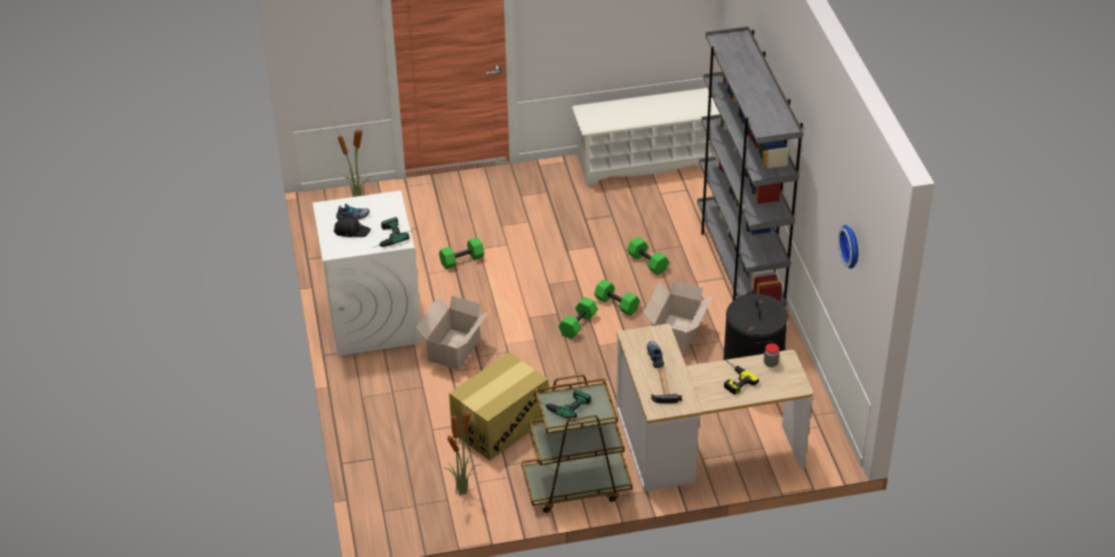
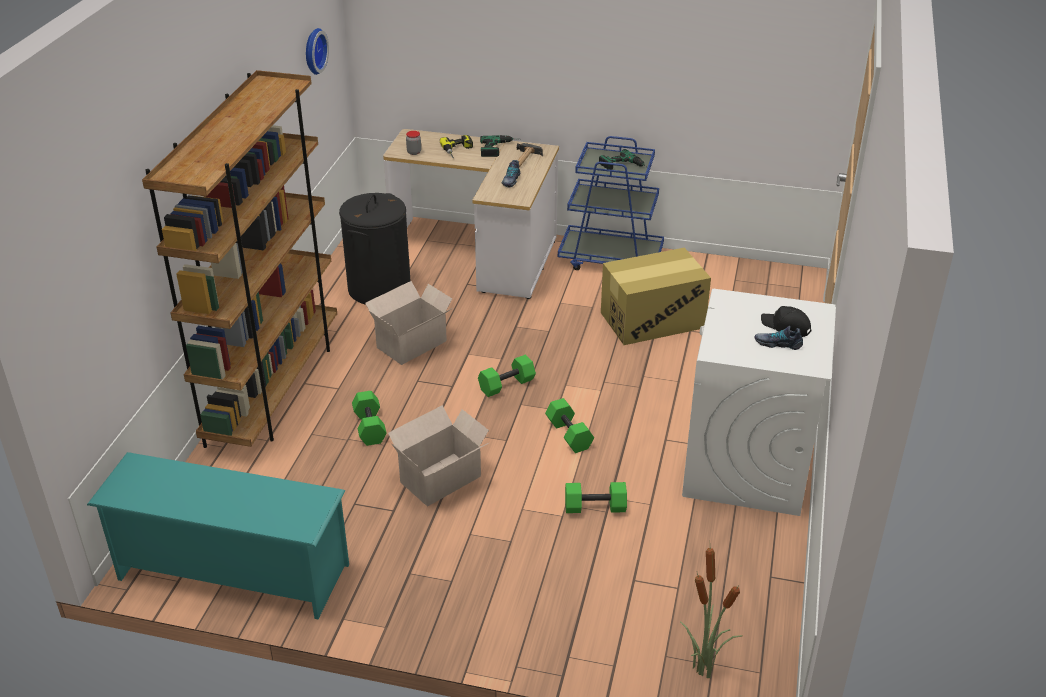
camera: 155 degrees left, 5 degrees down
(386, 237) = (743, 308): power drill -> power drill (500, 148)
(453, 350) = (665, 401): cardboard box -> cardboard box (443, 478)
(463, 491) = (717, 282): potted plant -> none
(576, 485) = (611, 259): brown cart -> blue cart
(617, 304) = (446, 392): green dumbbell -> green dumbbell (568, 434)
(646, 162) = (232, 572): white shoe rack -> turquoise shoe rack
(740, 267) = (274, 388): grey bookcase -> brown bookcase

